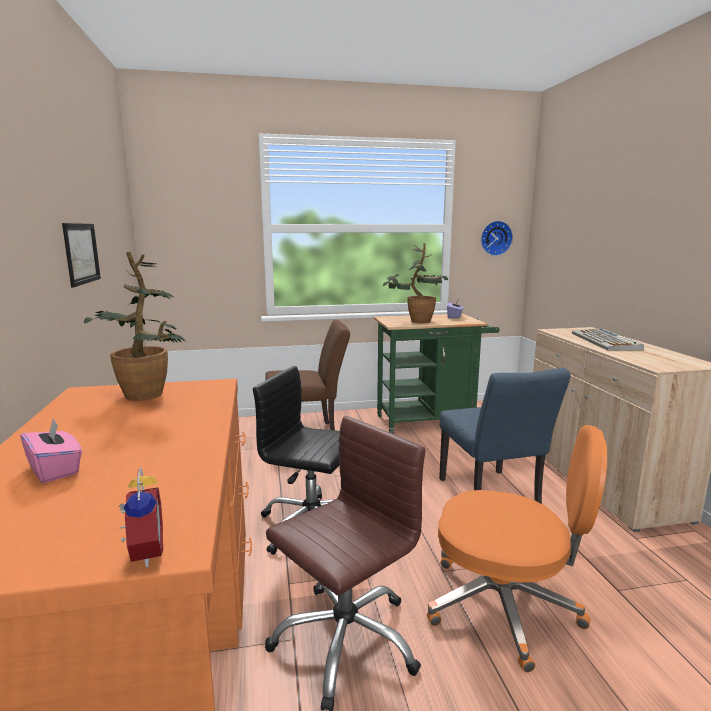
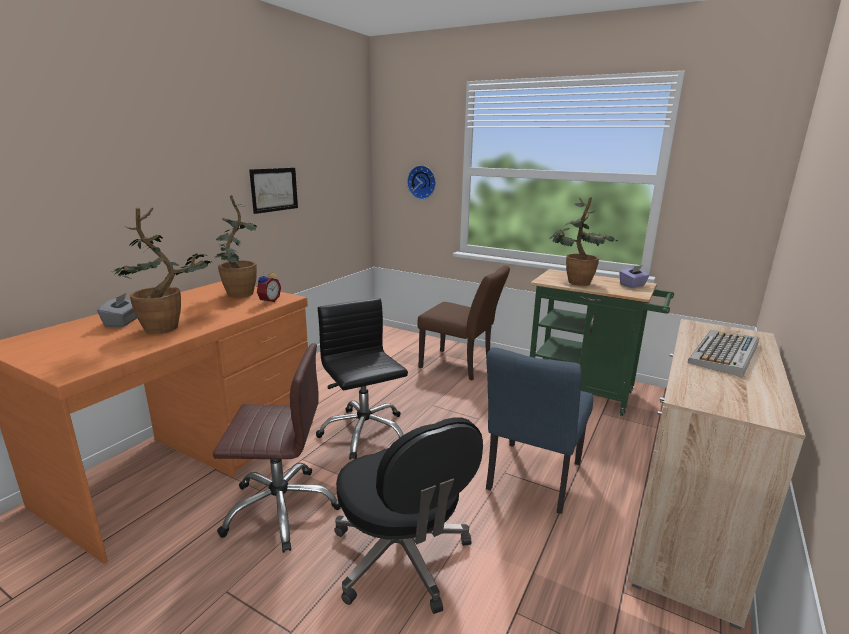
camera: 40 degrees right, 5 degrees up
(55, 469) = (123, 322): pink tissue box -> grey tissue box
(143, 554) = (58, 370): alarm clock -> alarm clock (268, 301)
(156, 450) = (170, 327): none -> potted plant
(495, 238) = (730, 195): wall clock -> wall clock (422, 182)
(505, 606) = (402, 557): orange office chair -> black office chair

